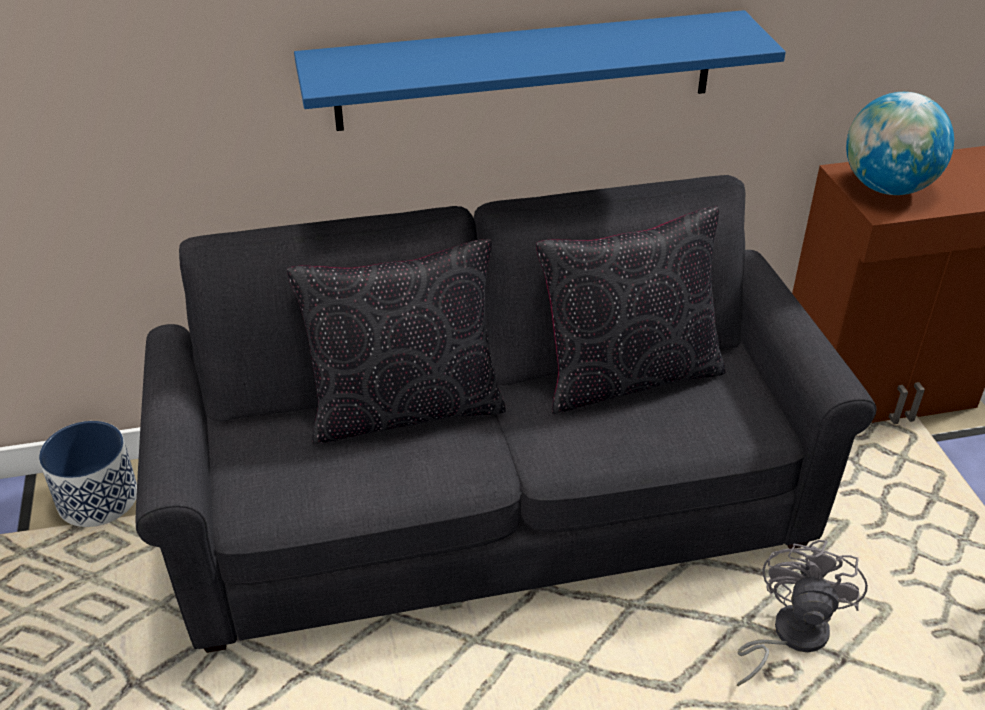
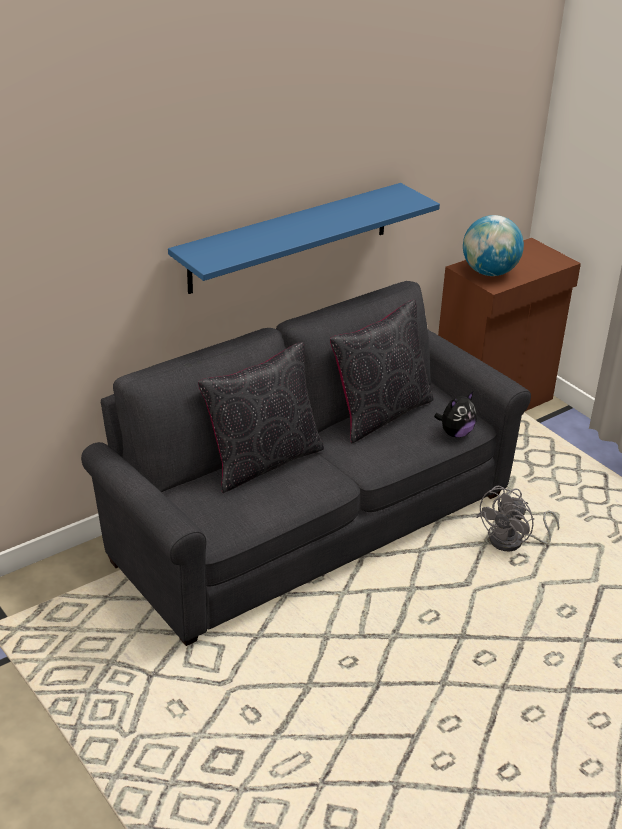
camera: 25 degrees left, 5 degrees down
(98, 498) = (43, 585): planter -> none
(728, 439) = (455, 433): none -> plush toy
(789, 636) = (513, 542): grey fan -> grey fan turned 135 degrees counterclockwise

